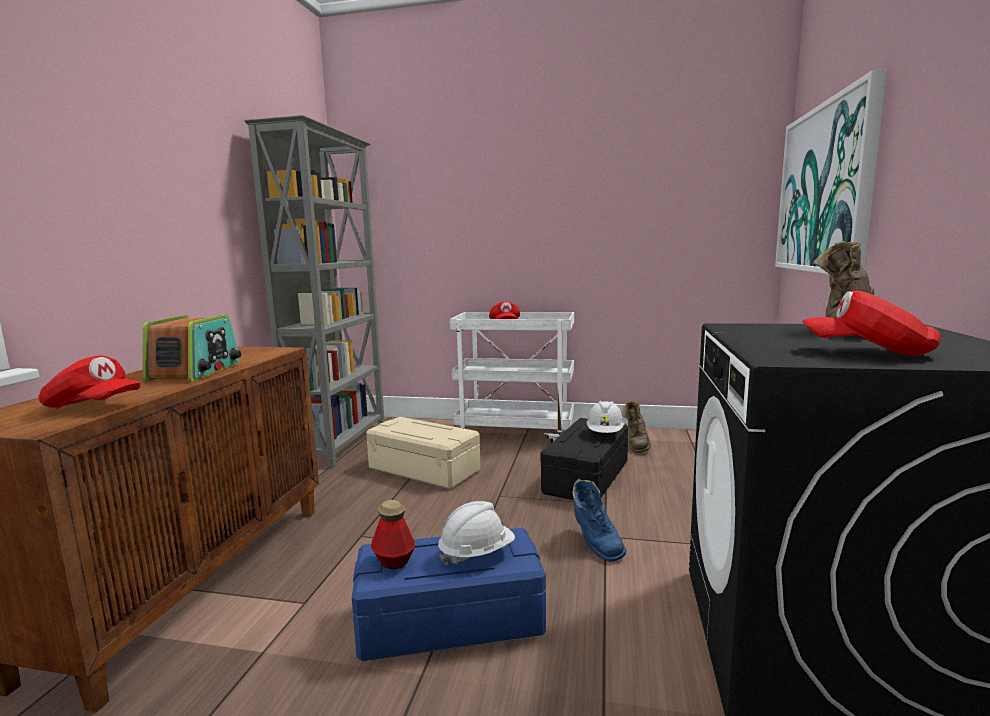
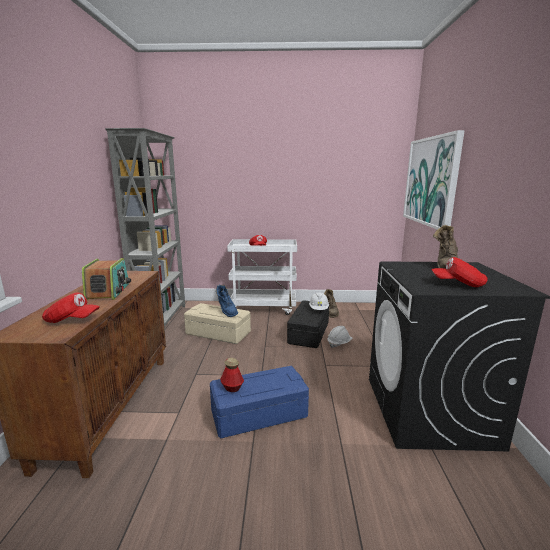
camera: 10 degrees left, 5 degrees up
(476, 553) = (273, 380): white hard hat -> white hard hat (339, 343)
(595, 544) = (321, 369): blue boot -> blue boot (226, 312)

